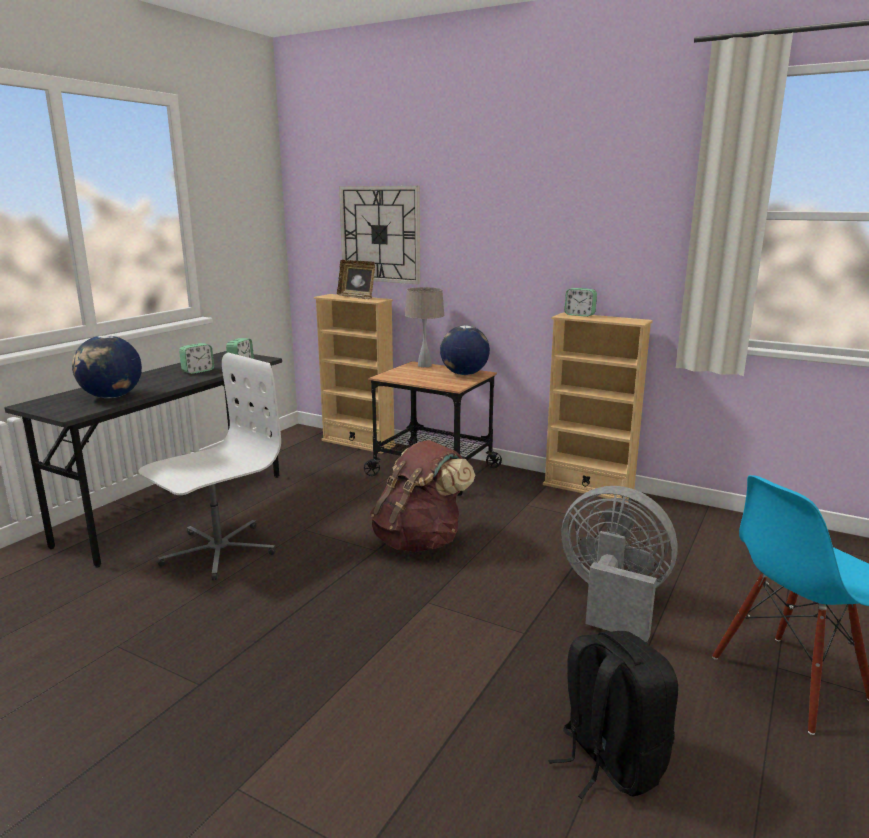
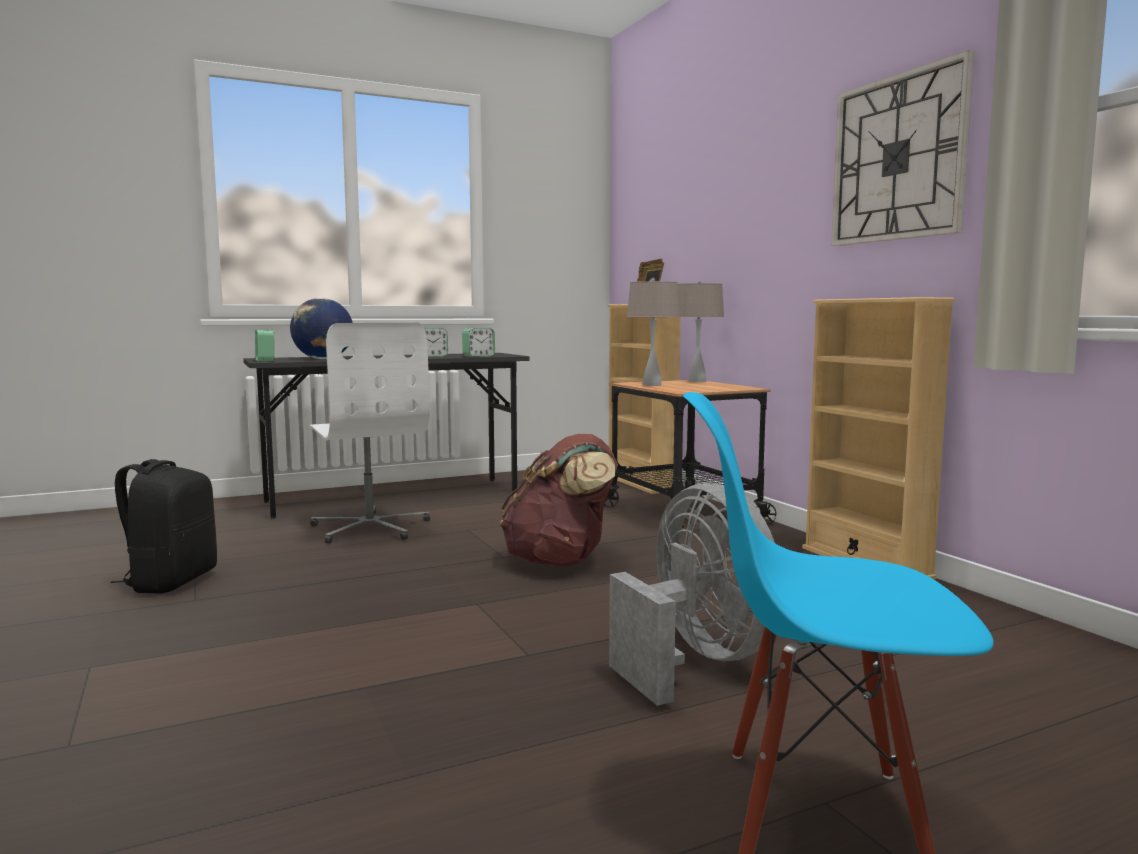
camera: 35 degrees right, 10 degrees down
(218, 551) = (370, 528): white office chair -> white office chair turned 75 degrees clockwise
(380, 234) = (678, 228): wall clock -> wall clock (898, 158)
(409, 378) = (651, 385): none -> beige table lamp
(464, 374) = (723, 387): globe -> none
(579, 315) = (857, 298): alarm clock -> alarm clock (265, 361)
(609, 761) = (402, 786): black backpack -> black backpack (170, 581)

